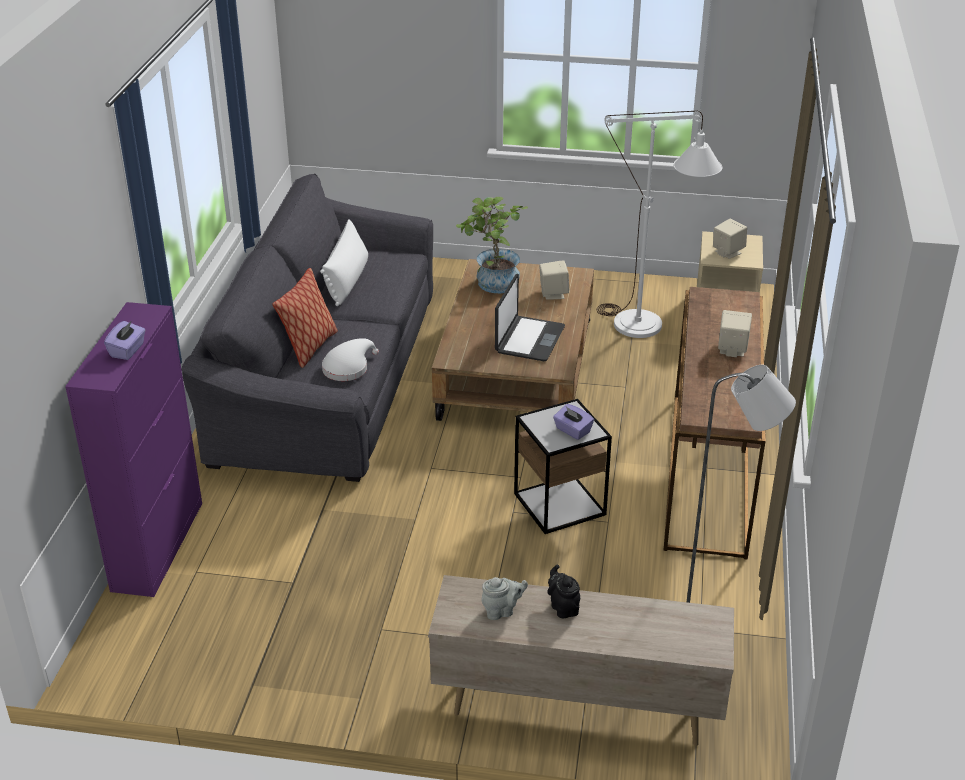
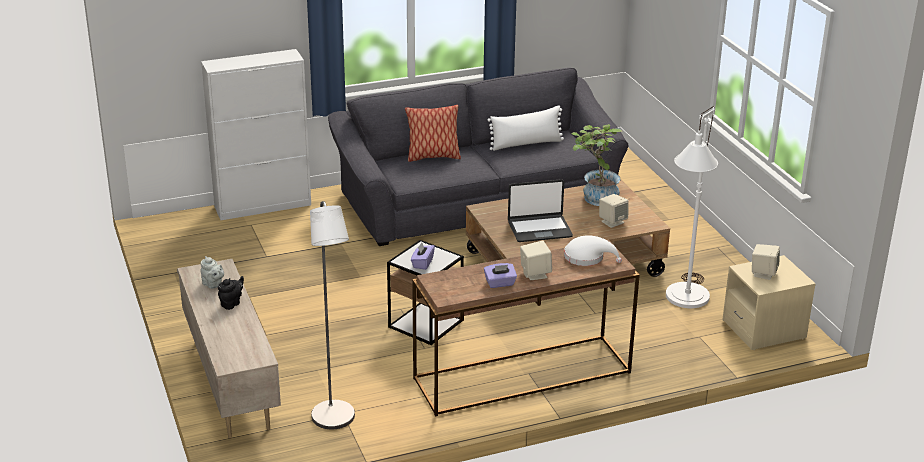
camera: 60 degrees right, 5 degrees down
(127, 350) = (247, 63): purple tissue box -> purple tissue box (500, 283)
(158, 545) = (263, 206): purple cabinet -> white cabinet
(348, 368) = (423, 175): white hat -> white hat (587, 257)

